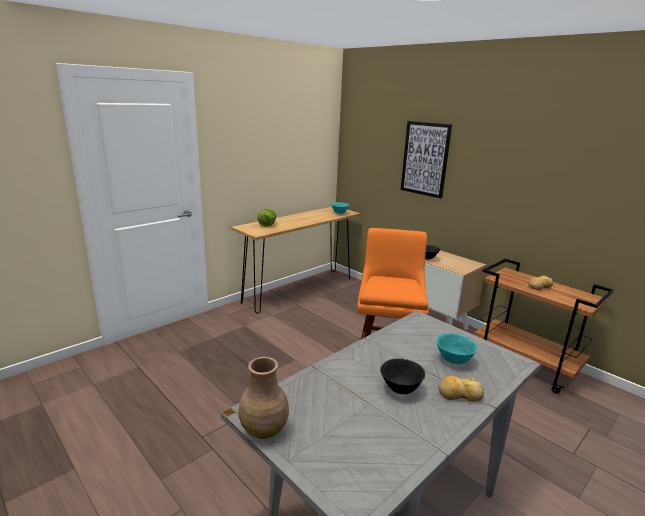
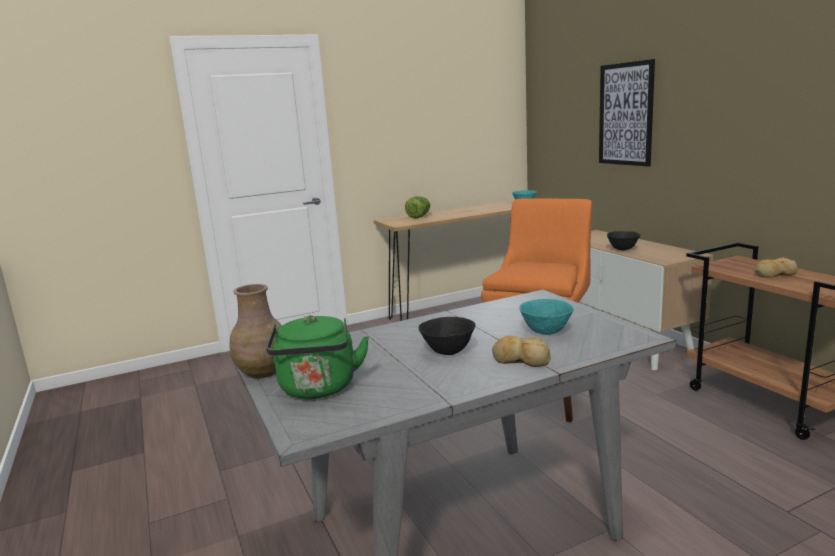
camera: 20 degrees right, 5 degrees down
(329, 448) = (318, 389): none -> green kettle

